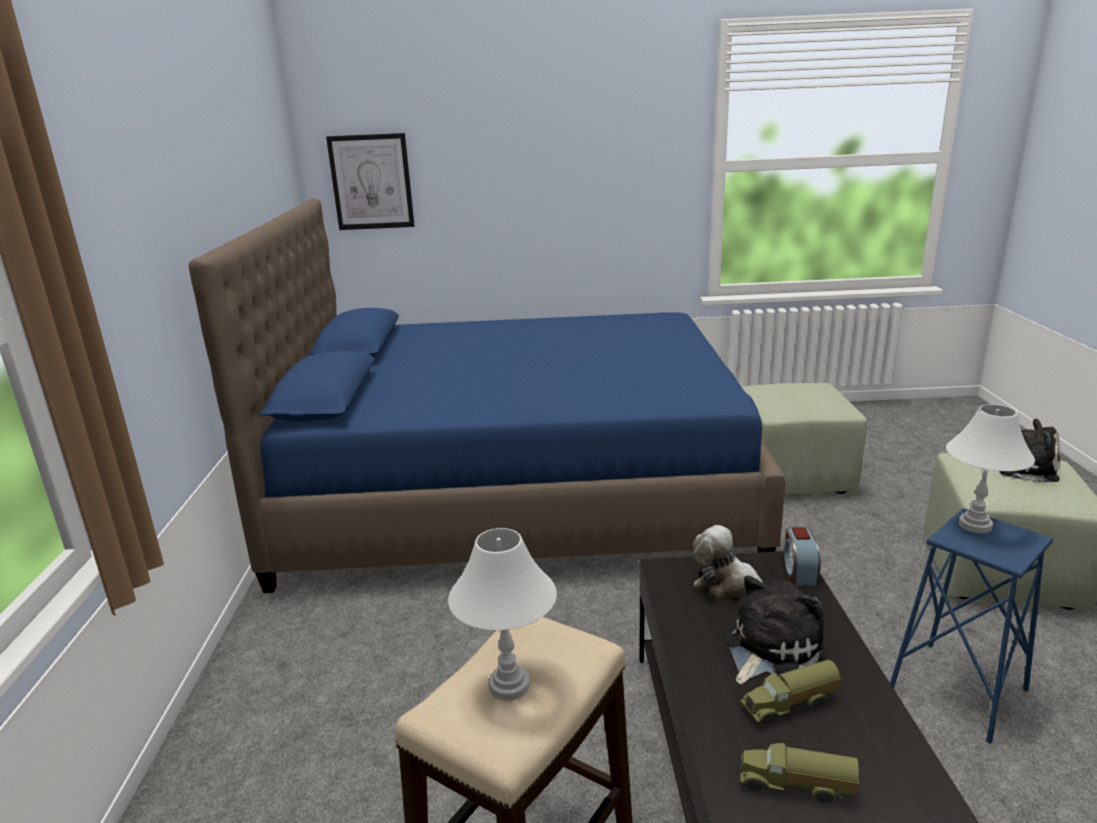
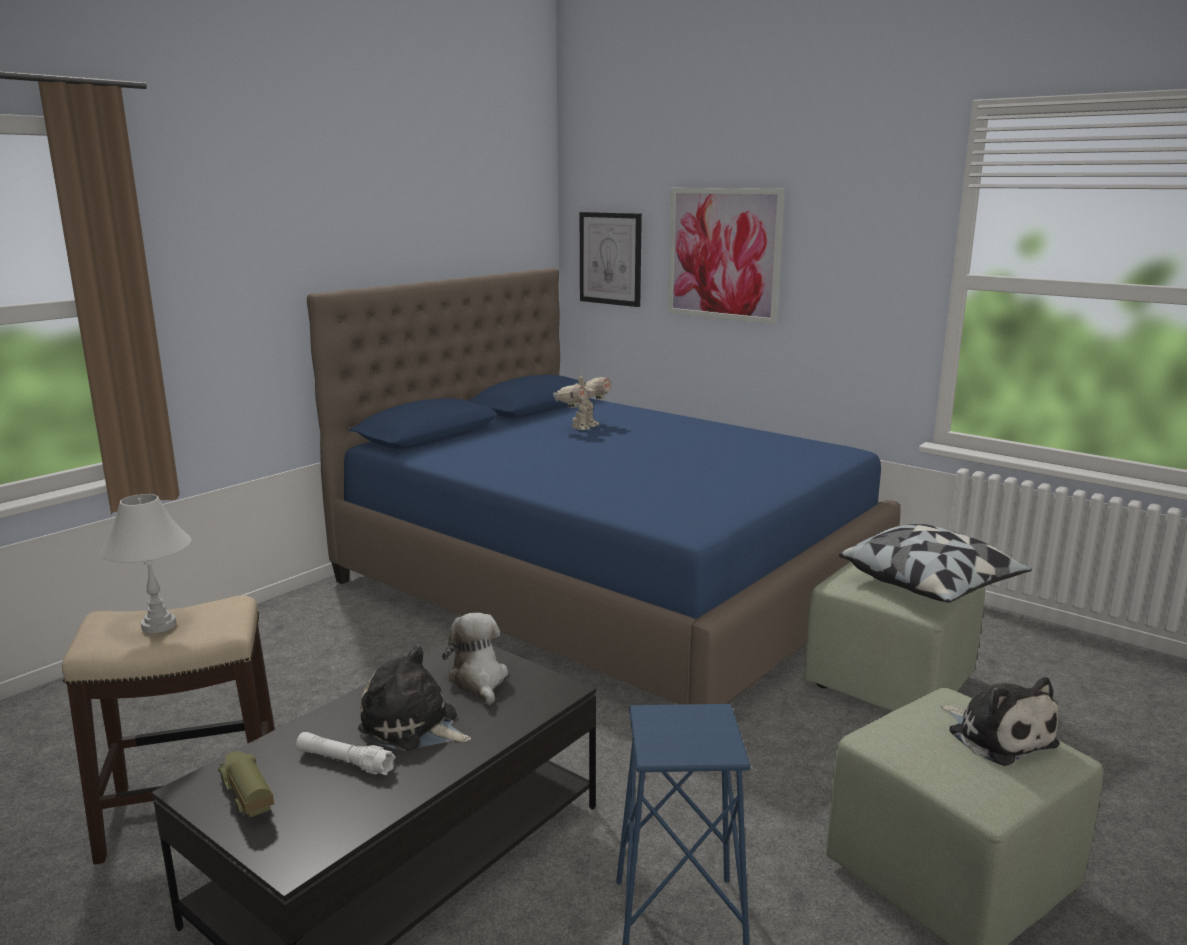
camera: 40 degrees right, 5 degrees down
(451, 350) = (583, 427): none -> toy robot
(503, 165) = (723, 254): none -> picture
(769, 648) = (413, 727): plush toy -> plush toy turned 150 degrees counterclockwise
(790, 706) = (345, 762): toy truck -> white flashlight
(799, 572) = (551, 698): alarm clock -> none
(821, 394) = (931, 585): none -> pillow
(974, 525) = (700, 718): white table lamp -> none

